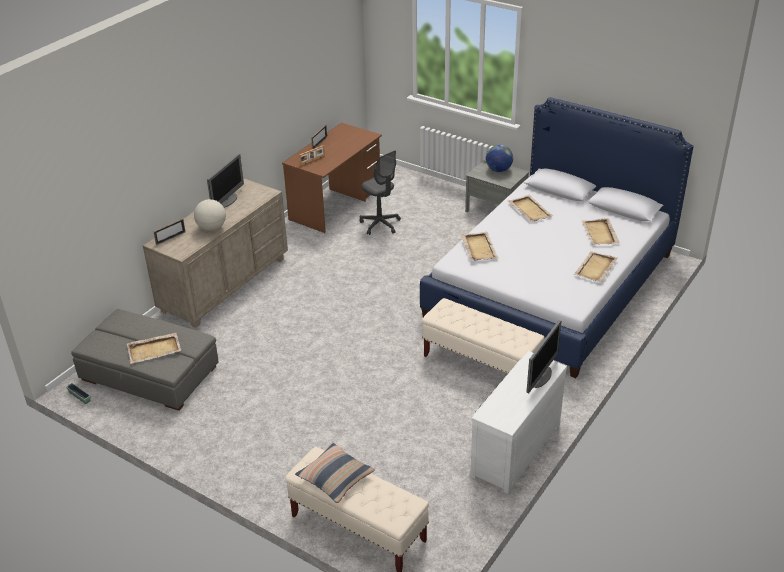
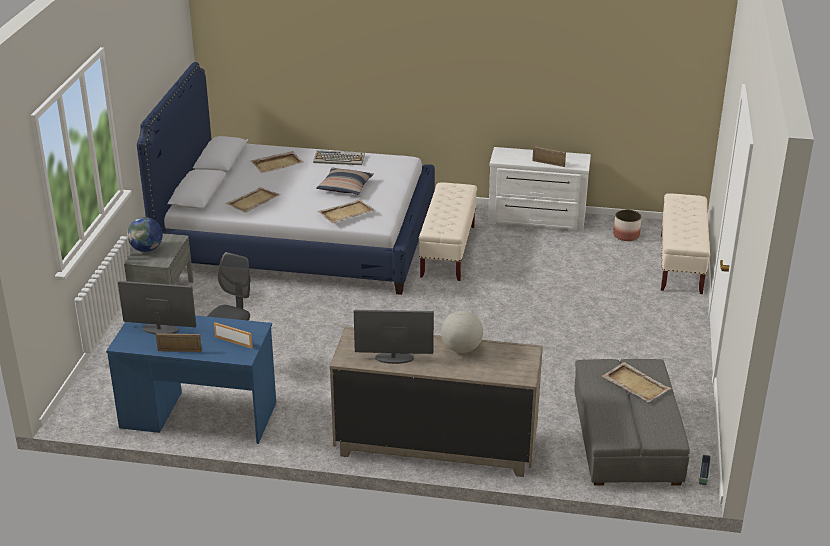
camera: 115 degrees left, 5 degrees down
(170, 238) = (505, 371): picture frame -> picture frame (548, 163)
(335, 478) = (688, 229): pillow -> pillow (345, 187)
(336, 204) = (198, 415): brown desk -> blue desk
(442, 509) = (626, 235): none -> planter
(541, 377) = (517, 153): monitor -> monitor (160, 329)
(595, 268) = (339, 159): beige tray -> keyboard

